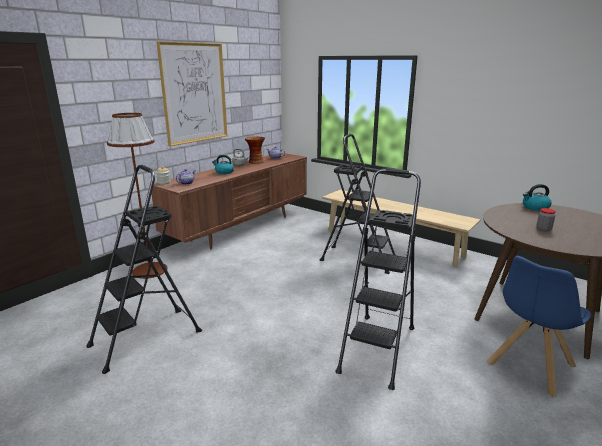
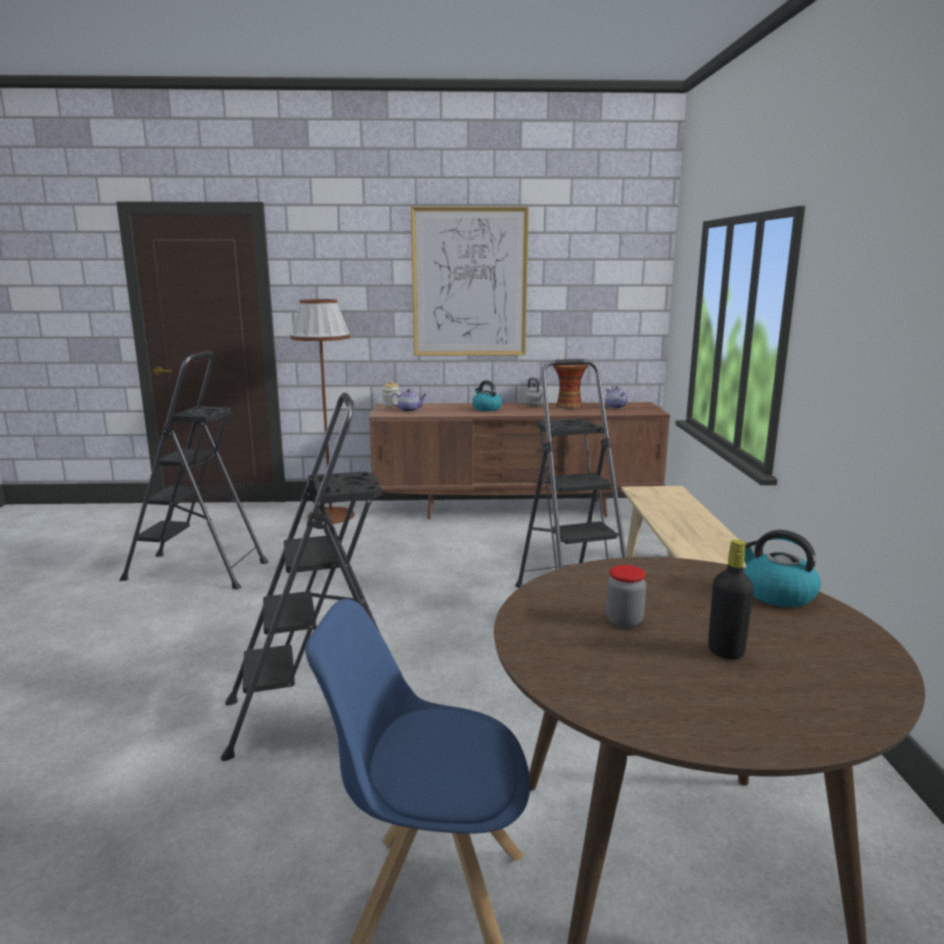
camera: 50 degrees right, 5 degrees down
(575, 226) = (725, 652): none -> black bottle

